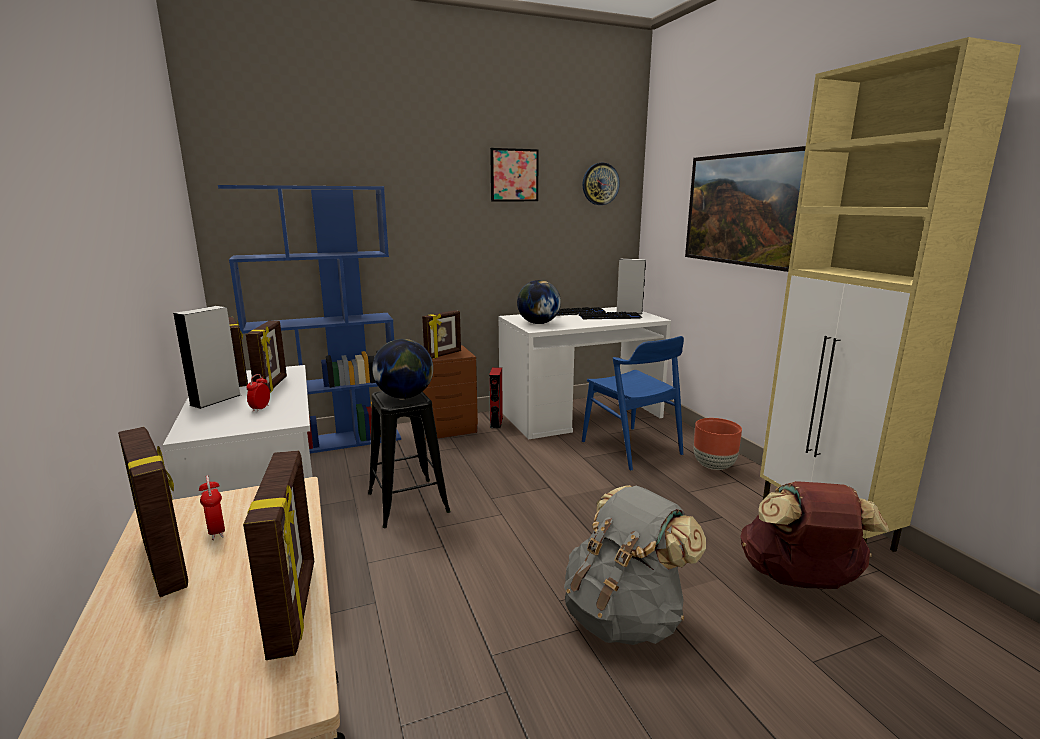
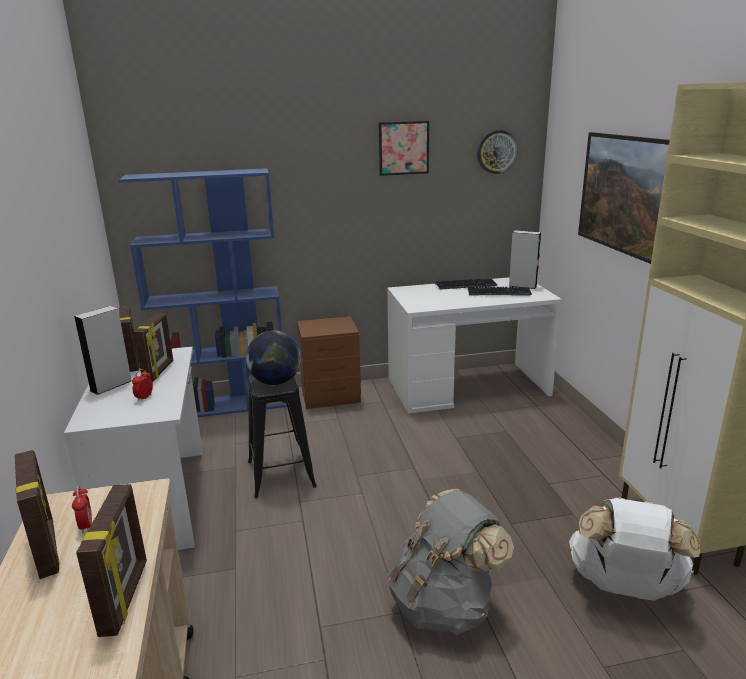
camera: 10 degrees right, 5 degrees up
(443, 355) = (328, 328): picture frame -> none
(496, 423) = (381, 392): red speaker -> none
(538, 323) = (422, 299): globe -> none
(631, 448) = (507, 430): blue chair -> none
(713, 466) = (585, 456): brown planter -> none
(799, 580) = (624, 587): brown backpack -> white backpack

